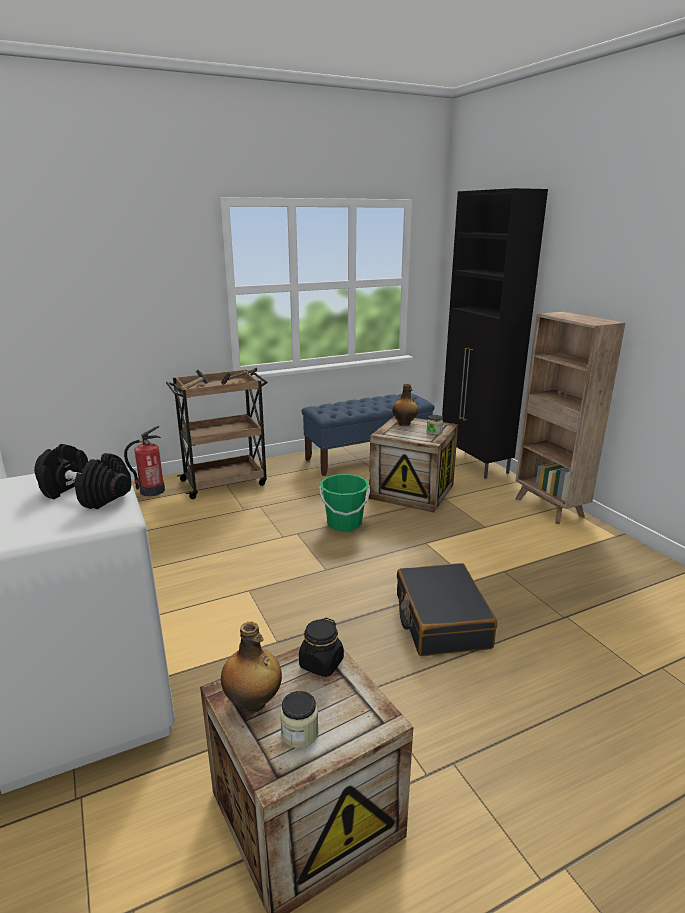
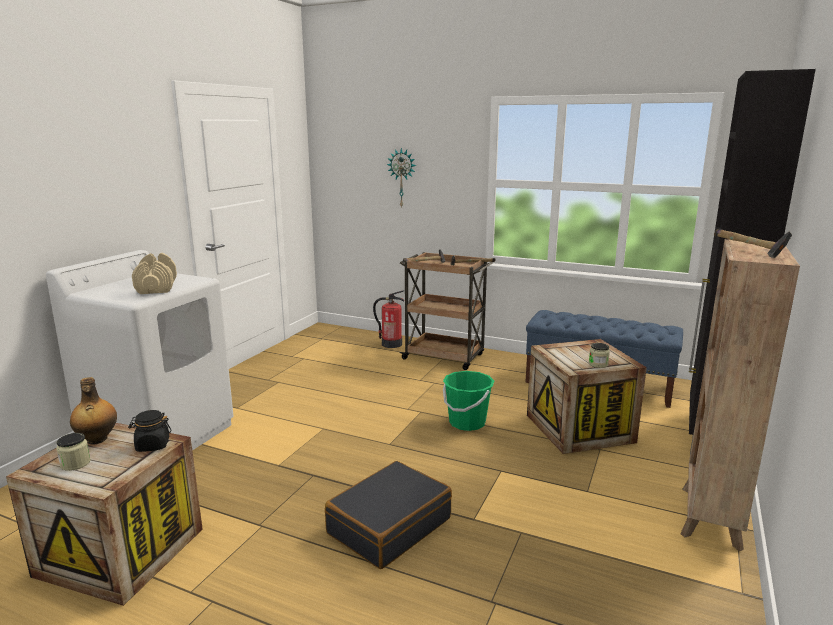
camera: 50 degrees right, 5 degrees down
(85, 495) = (156, 287): black dumbbell -> beige dumbbell
(120, 295) = (402, 178): none -> wall clock
(404, 423) = (589, 347): bottle -> none
(574, 318) = (747, 249): none -> hammer

